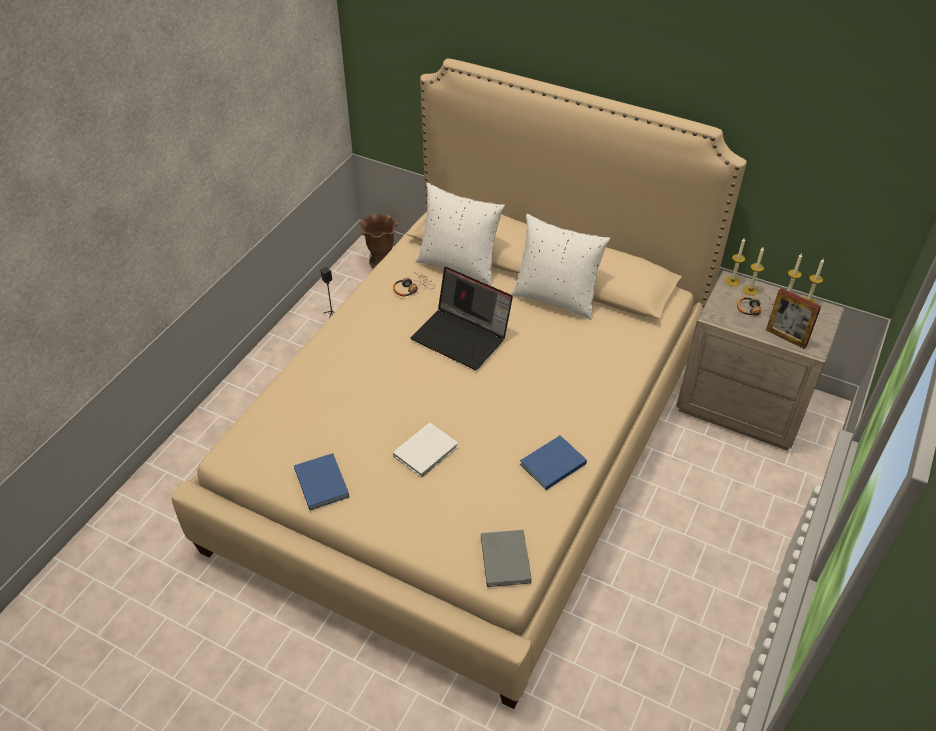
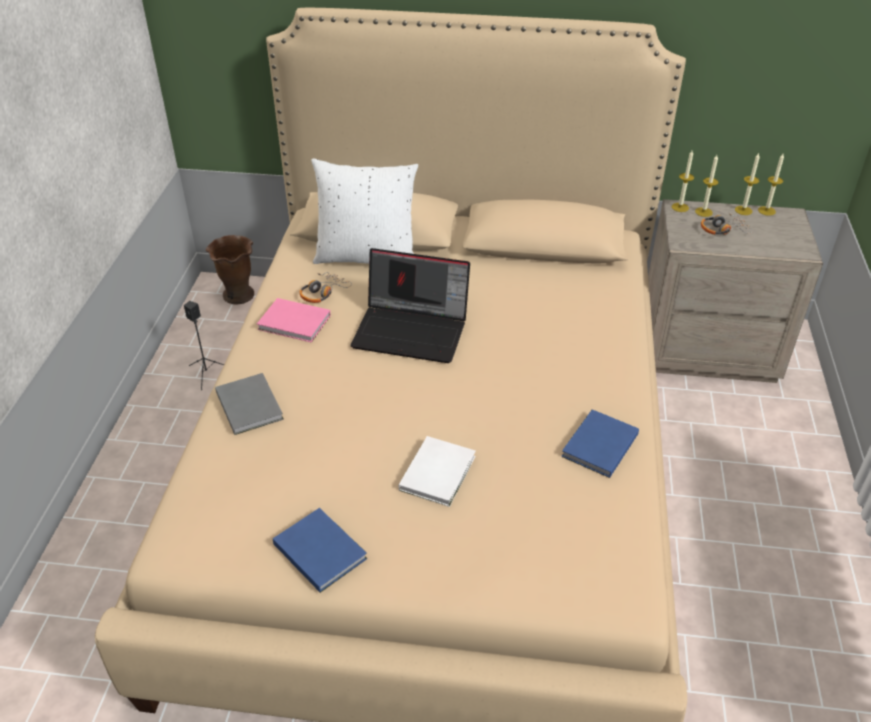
camera: 20 degrees left, 5 degrees down
(381, 309) = (295, 323): none -> pink book
(506, 558) = (610, 575): grey book -> grey book (250, 404)
(556, 298) = (497, 267): white pillow -> none
(786, 338) = (769, 248): picture frame -> none

